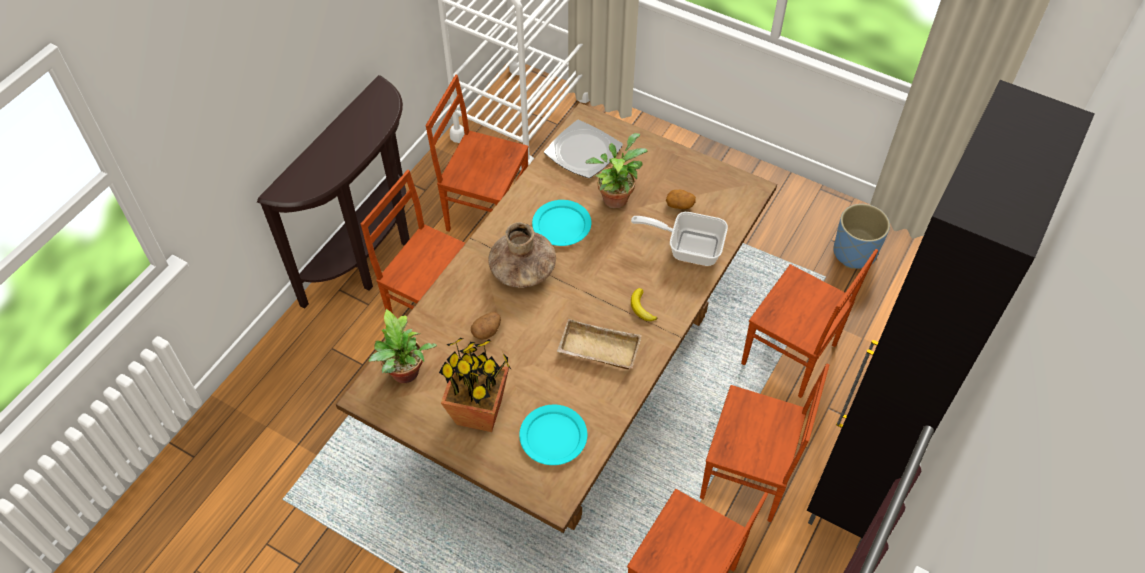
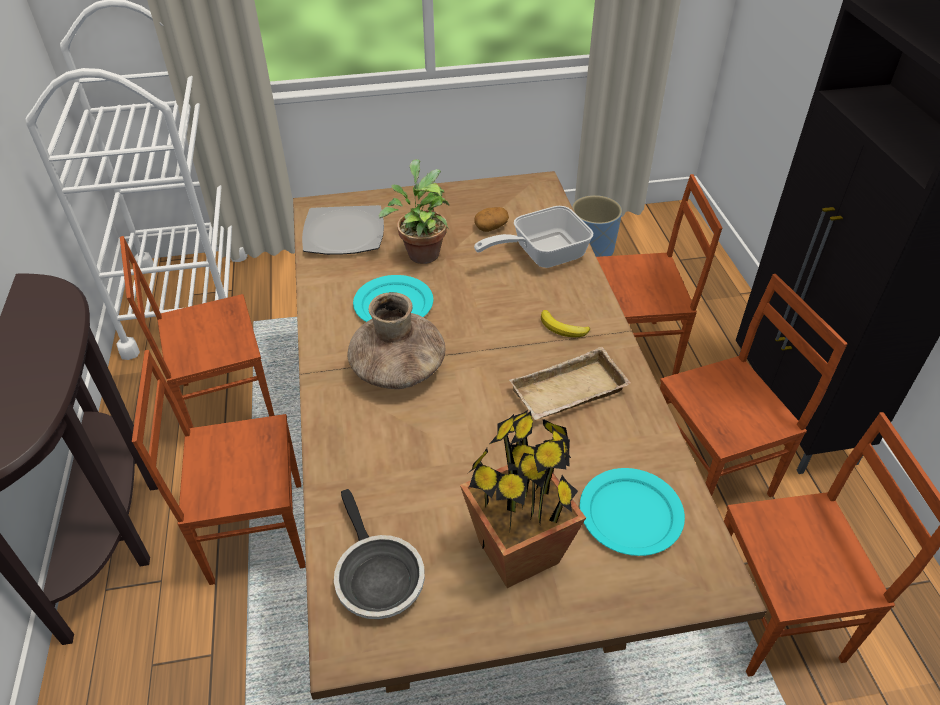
camera: 40 degrees left, 10 degrees down
(406, 375) = (376, 577): potted plant -> frying pan
(487, 331) = (426, 456): potato -> none

